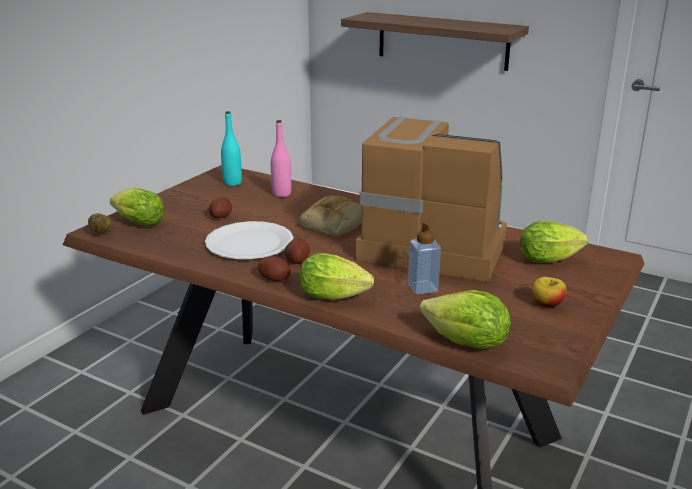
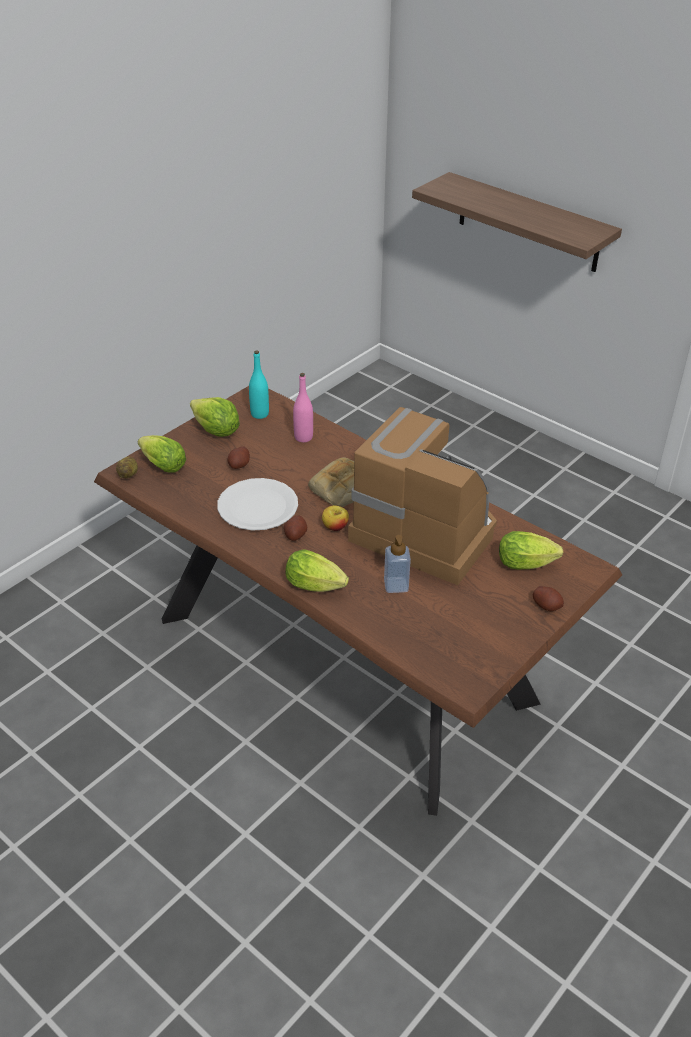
camera: 10 degrees right, 15 degrees up
(275, 278) = (270, 556): potato -> potato (547, 605)
(466, 343) = (409, 655): lettuce -> lettuce (216, 431)
(547, 304) = (498, 619): apple -> apple (335, 527)

